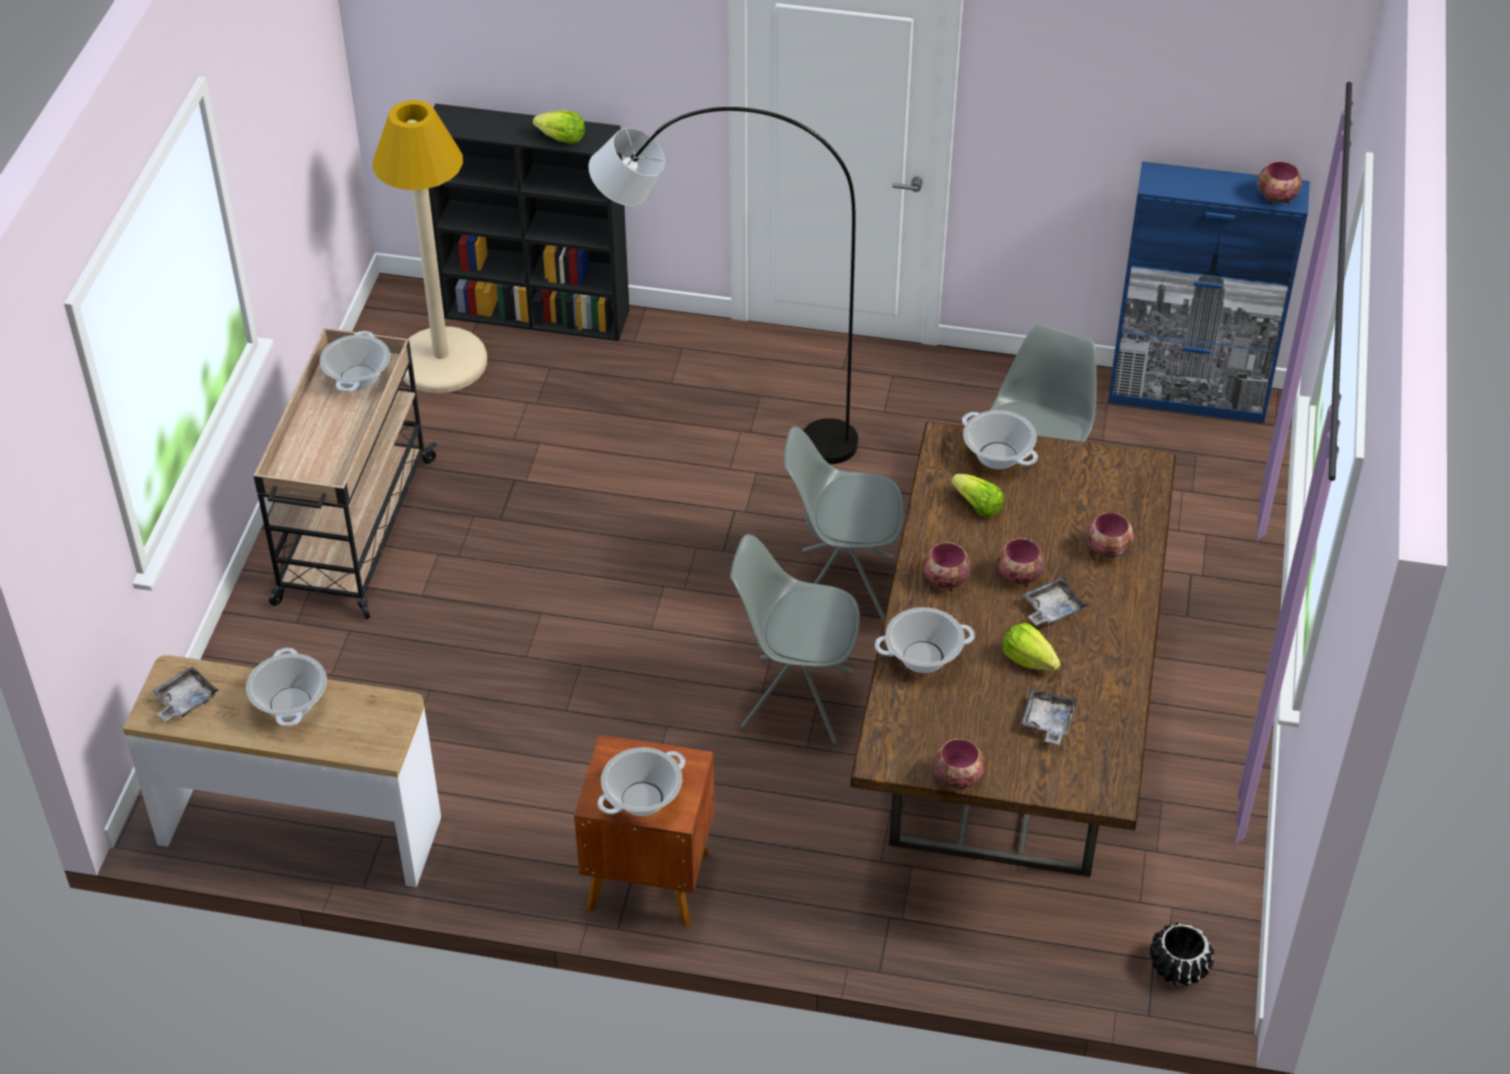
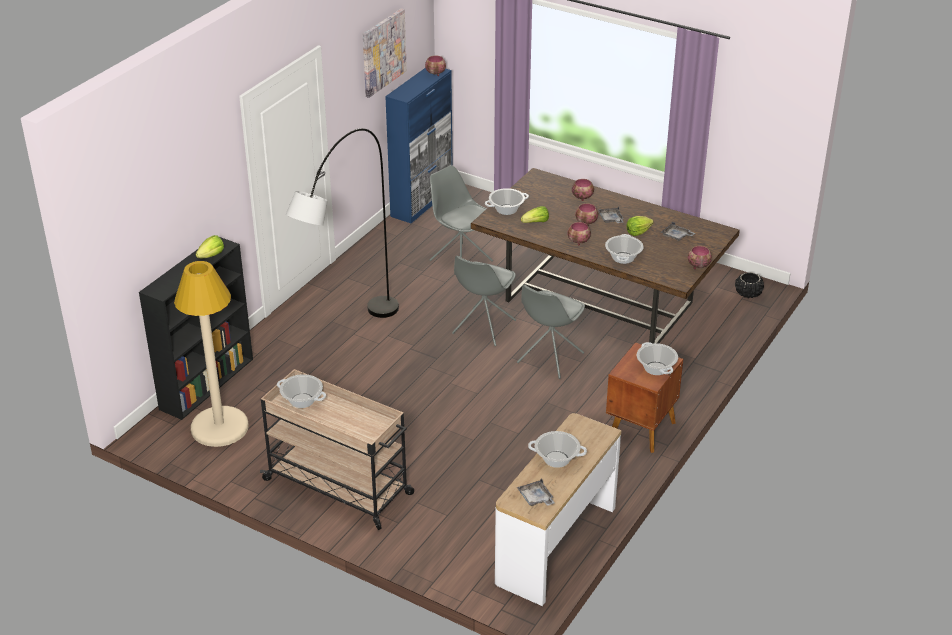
camera: 70 degrees left, 10 degrees down
(1160, 83) = (383, 52): none -> picture

